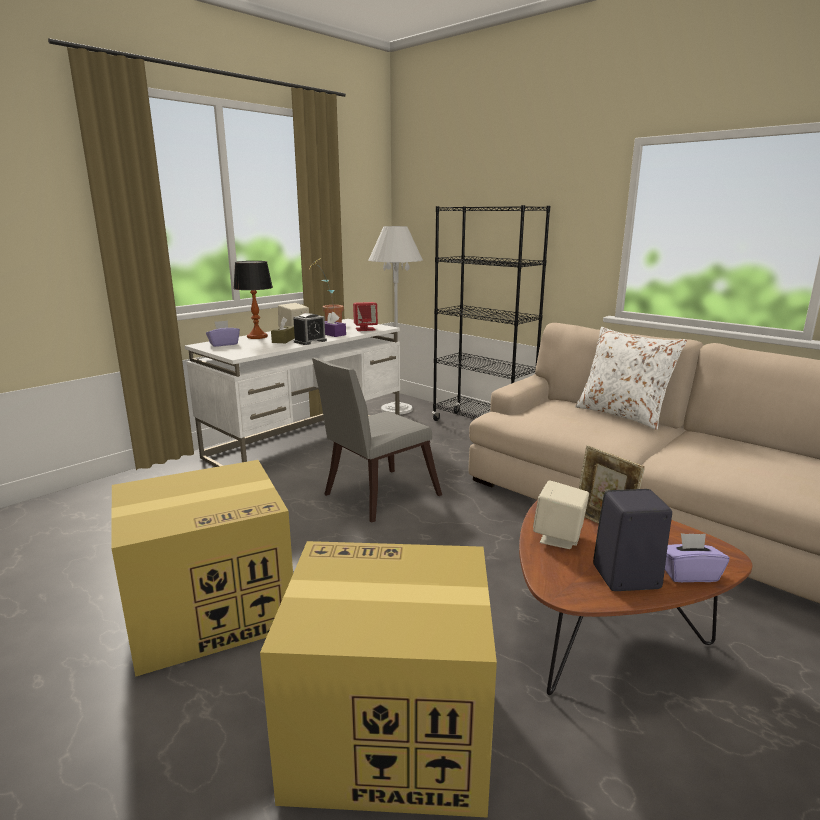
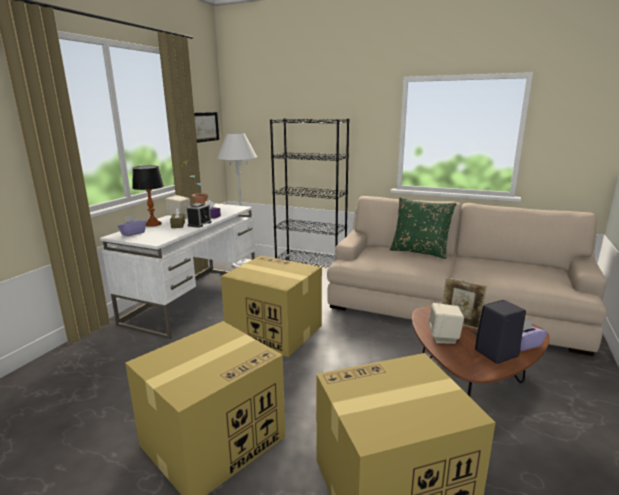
camera: 20 degrees left, 0 degrees up
(362, 217) = (205, 127): none -> picture
(365, 329) = (229, 210): red speaker -> none
(375, 496) = (273, 331): grey chair -> cardboard box
(622, 415) = (420, 252): white pillow -> green pillow

